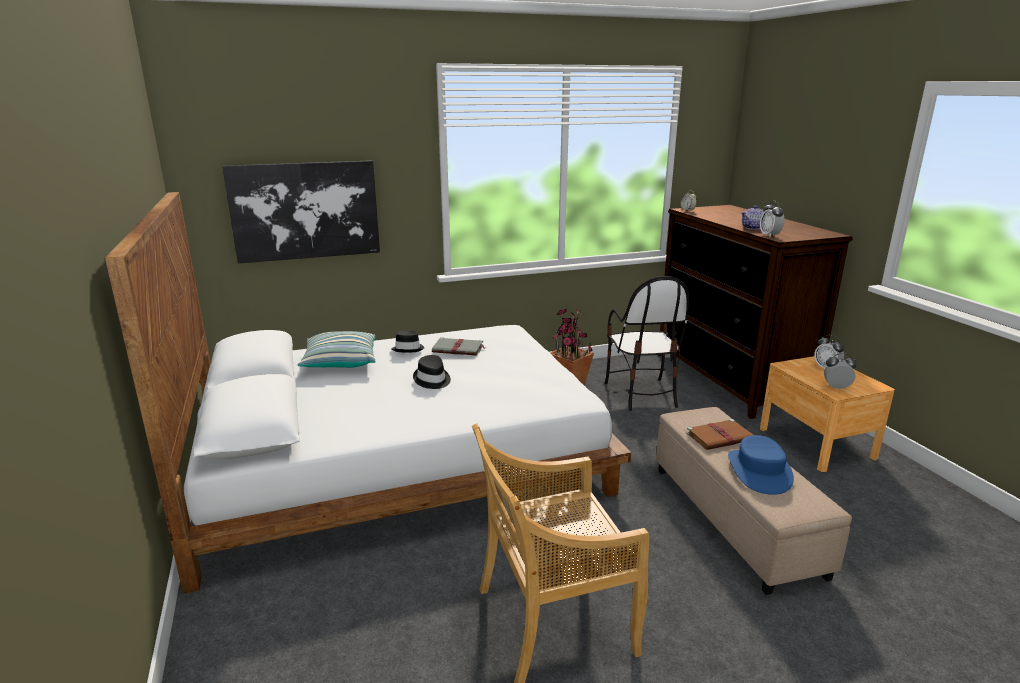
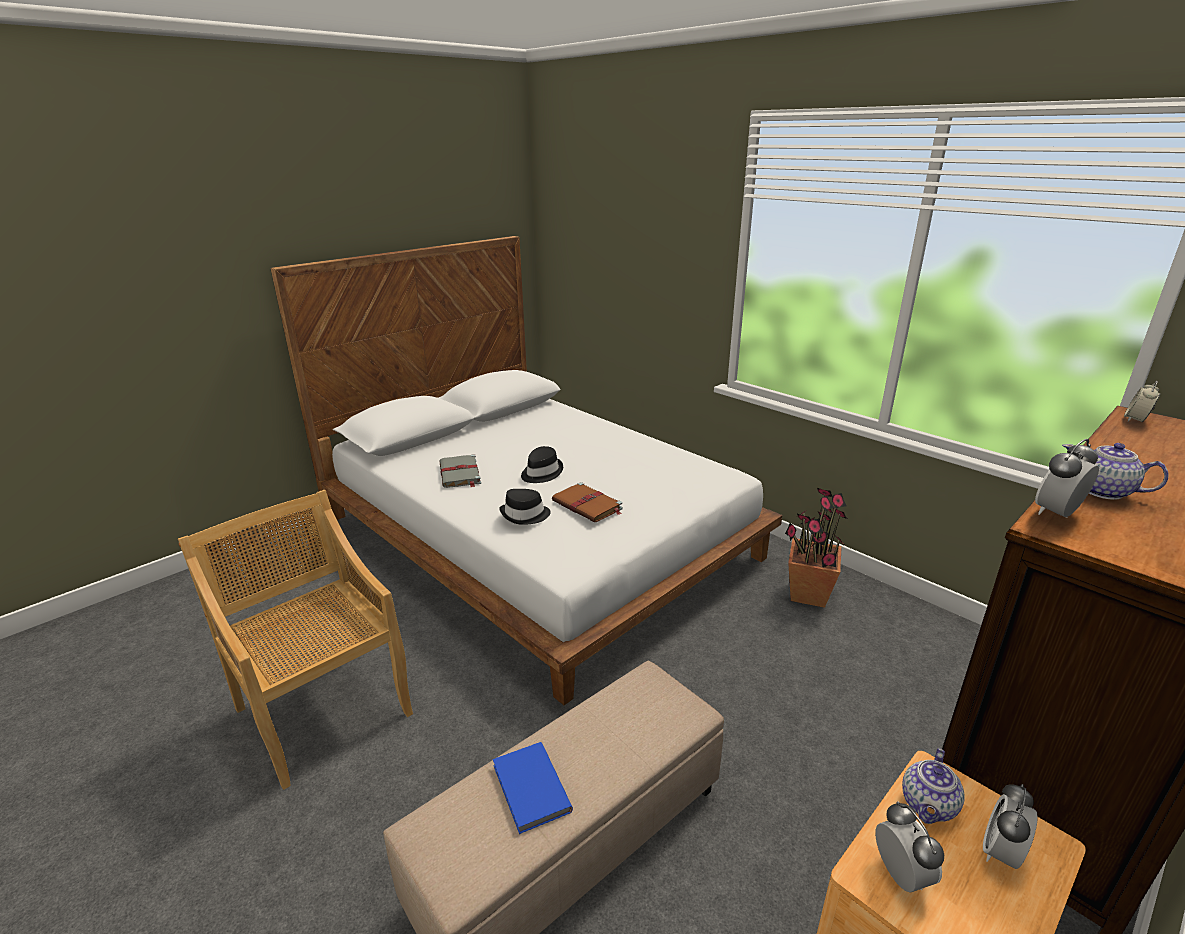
camera: 65 degrees right, 5 degrees up
(305, 210) = (615, 274): picture -> none
(340, 362) = (549, 426): pillow -> none
(408, 349) = (607, 443): black hat -> black hat (525, 515)
(459, 349) = (633, 465): grey book -> grey book (460, 474)
(641, 394) = (855, 669): chair -> none
(720, 437) = (614, 731): brown book -> brown book (588, 505)
(759, 471) = (529, 790): blue hat -> blue book
(802, 372) = (928, 806): none -> teapot

